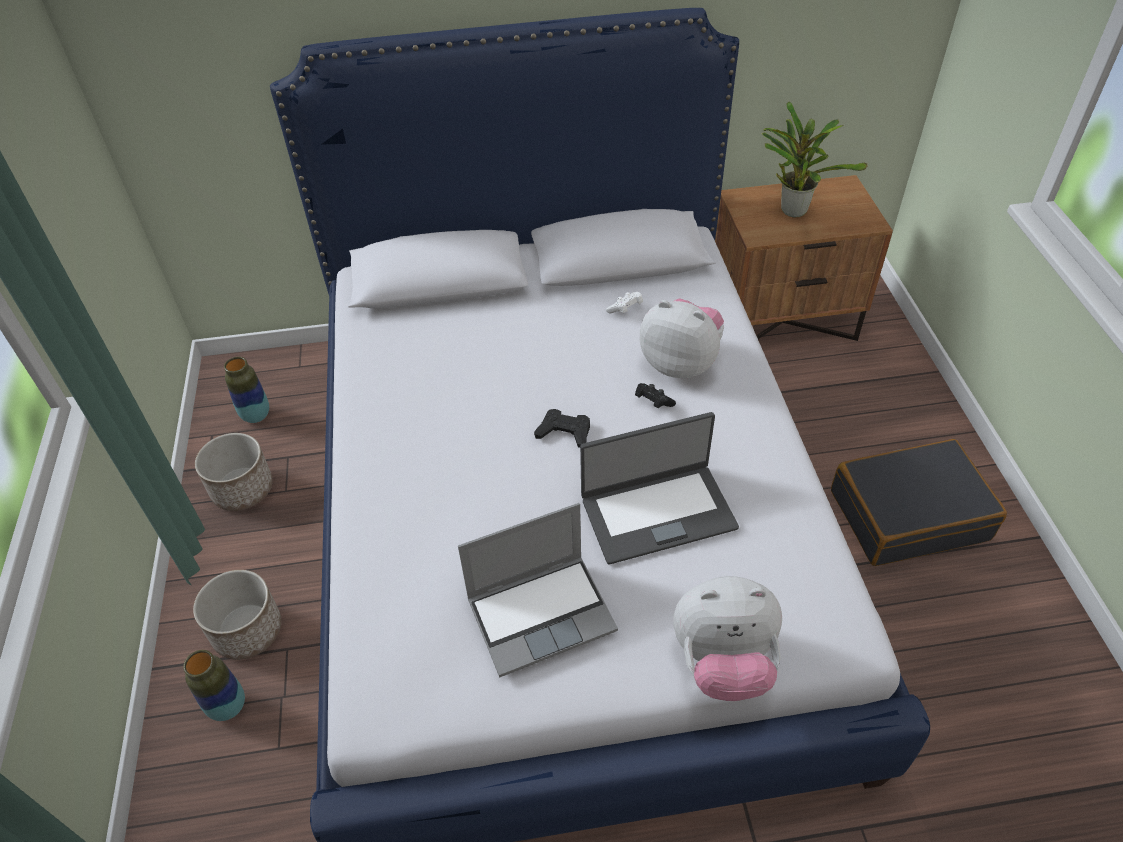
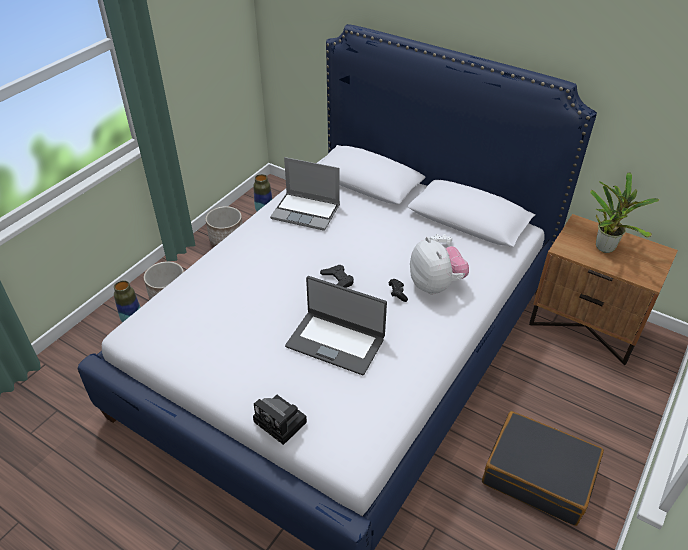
camera: 40 degrees right, 5 degrees down
(542, 613) = (233, 345): laptop -> laptop (307, 212)
(723, 662) = (282, 423): plush toy -> camera

